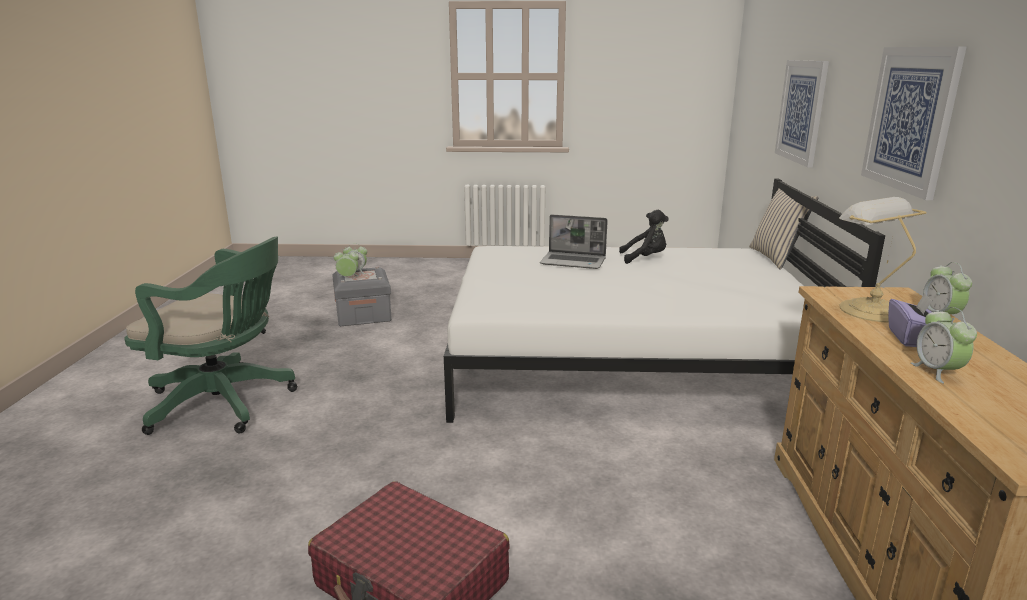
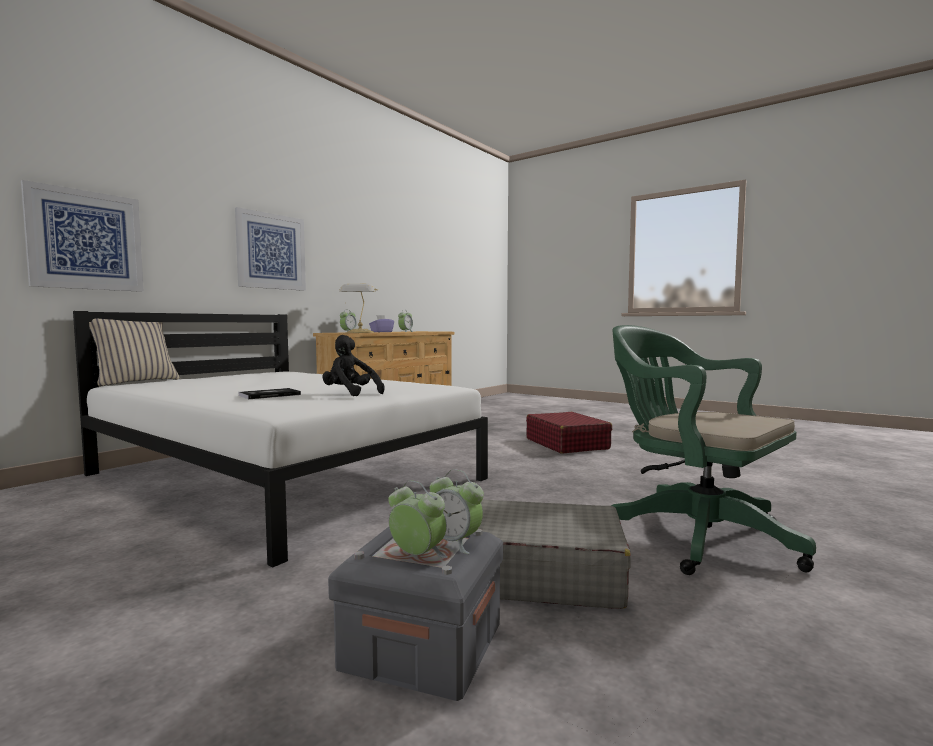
camera: 145 degrees left, 15 degrees down
(331, 349) = (542, 574): none -> grey suitcase
(574, 262) = (269, 395): laptop -> book
(645, 258) = (209, 390): black plush toy -> black plush toy (350, 394)

